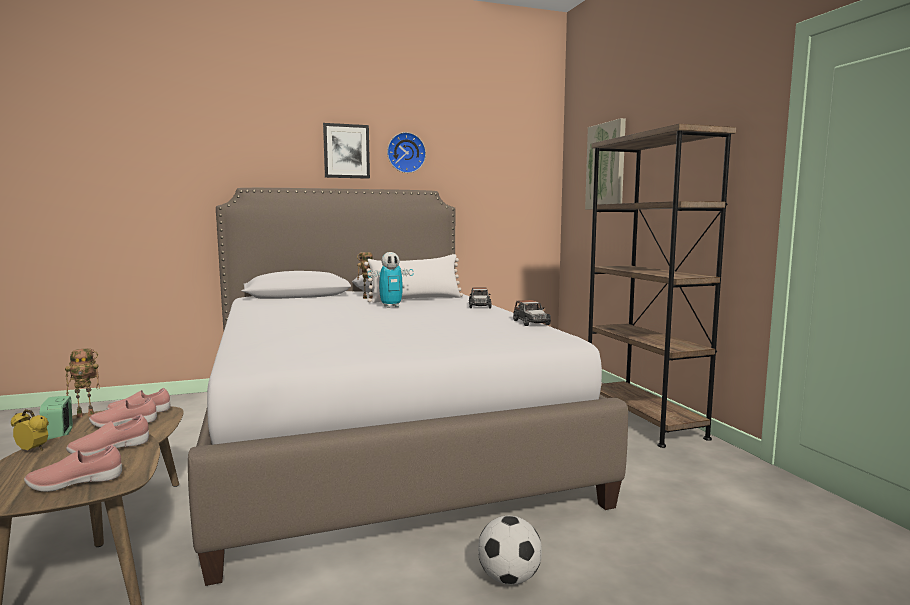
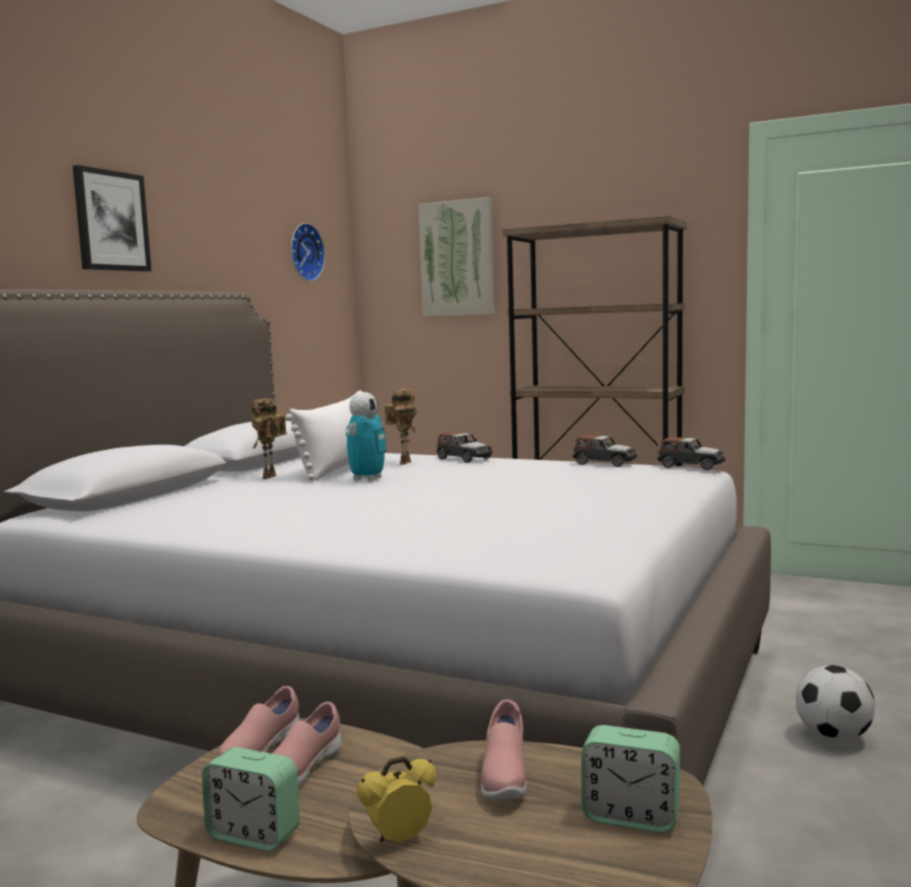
camera: 45 degrees left, 0 degrees up
(76, 484) = (631, 816): pink shoe -> alarm clock
(87, 415) = (170, 796): toy robot -> toy robot (404, 462)
(405, 153) = (191, 228): wall clock -> wall clock (304, 252)
(567, 335) = (690, 466): none -> toy car

